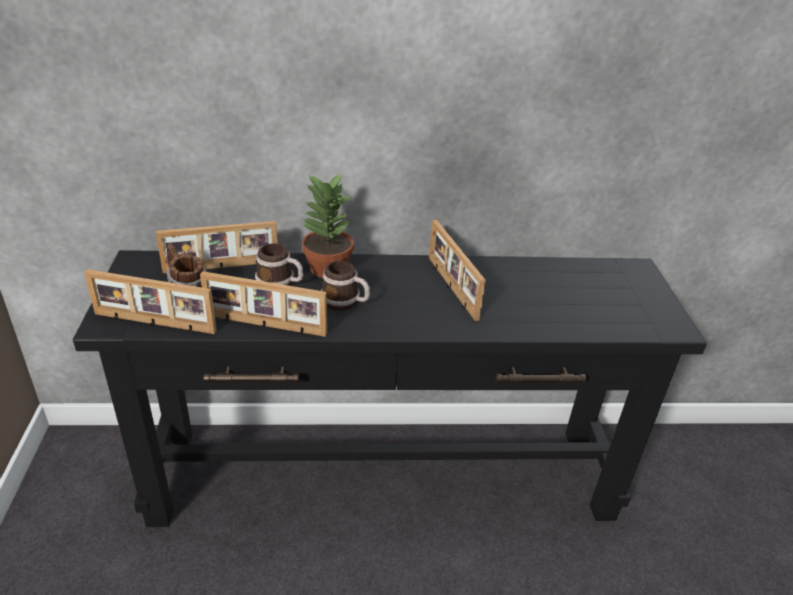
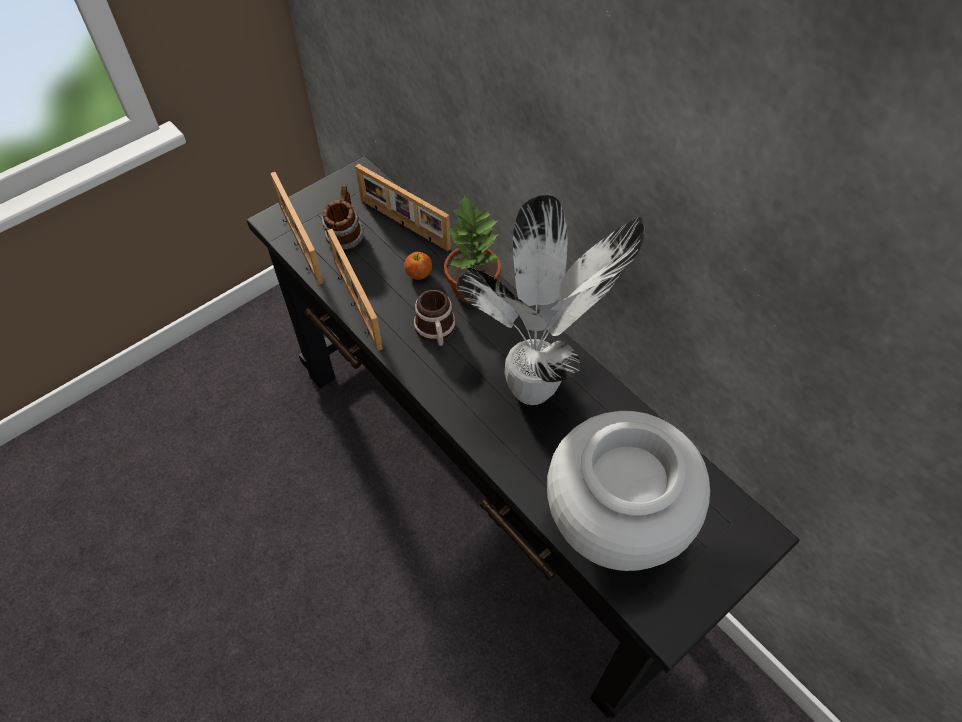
camera: 55 degrees right, 20 degrees up
(280, 283) = (419, 274): mug -> apple
(450, 287) = (536, 390): picture frame -> potted plant
(588, 312) = (614, 526): none -> white vase

